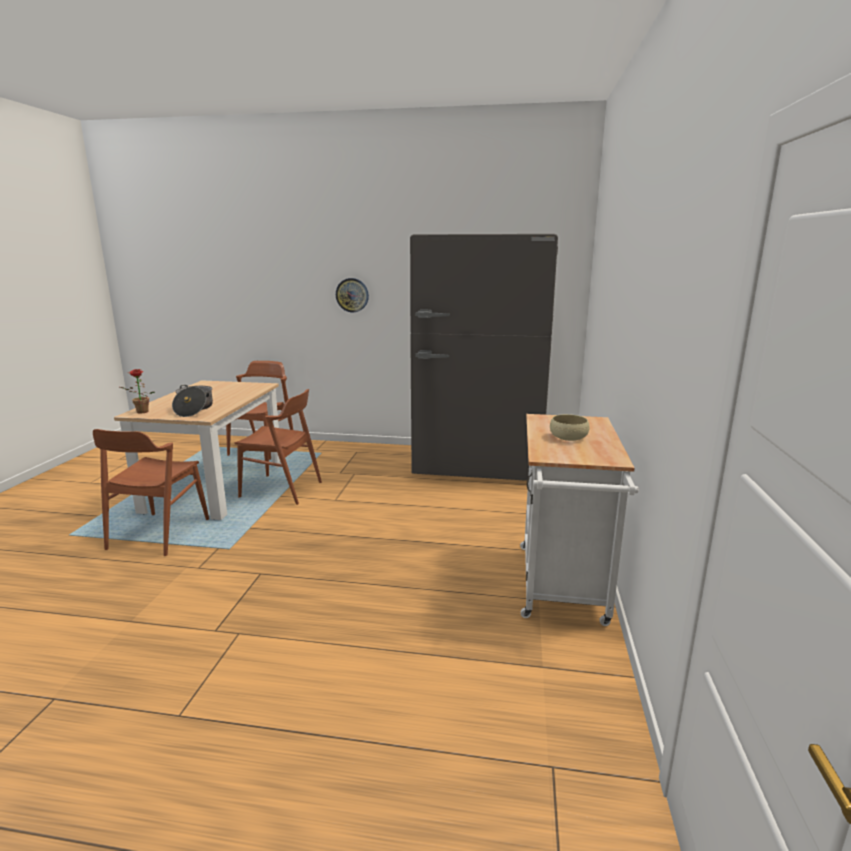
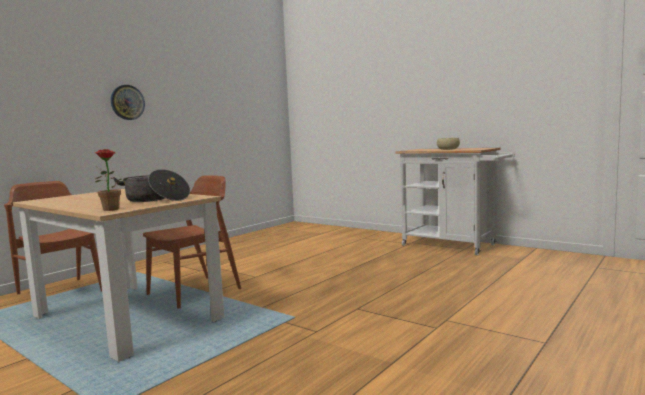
camera: 60 degrees left, 10 degrees down
(159, 534) = (205, 349): brown chair -> none
(478, 466) = (270, 238): grey fridge -> none

